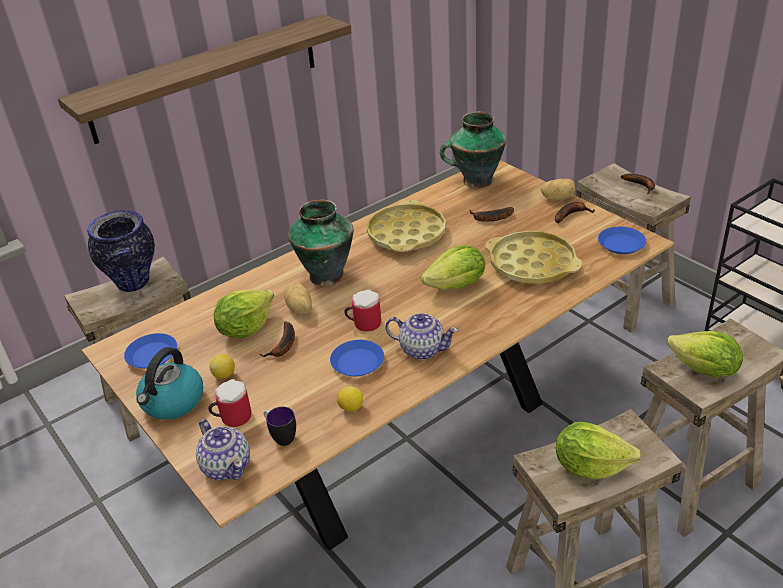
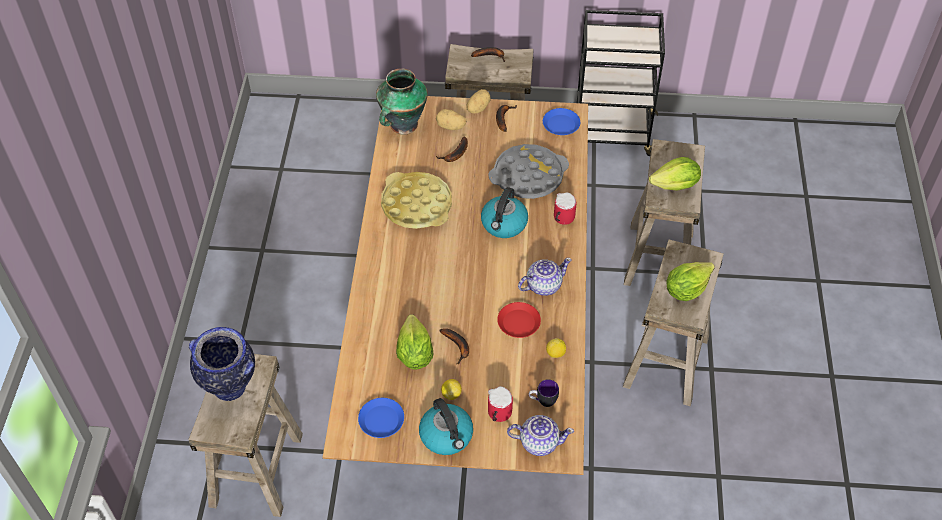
camera: 50 degrees left, 15 degrees up
(206, 78) = (133, 165): shelf -> none
(299, 310) = (429, 315): potato -> potato (450, 127)
(326, 275) = (408, 276): vase -> none
(358, 362) = (519, 322): blue plate -> red plate
(363, 323) = (484, 293): mug -> mug (561, 218)
(457, 285) = (504, 224): lettuce -> kettle
(532, 264) = (528, 176): yellow tray -> grey tray

